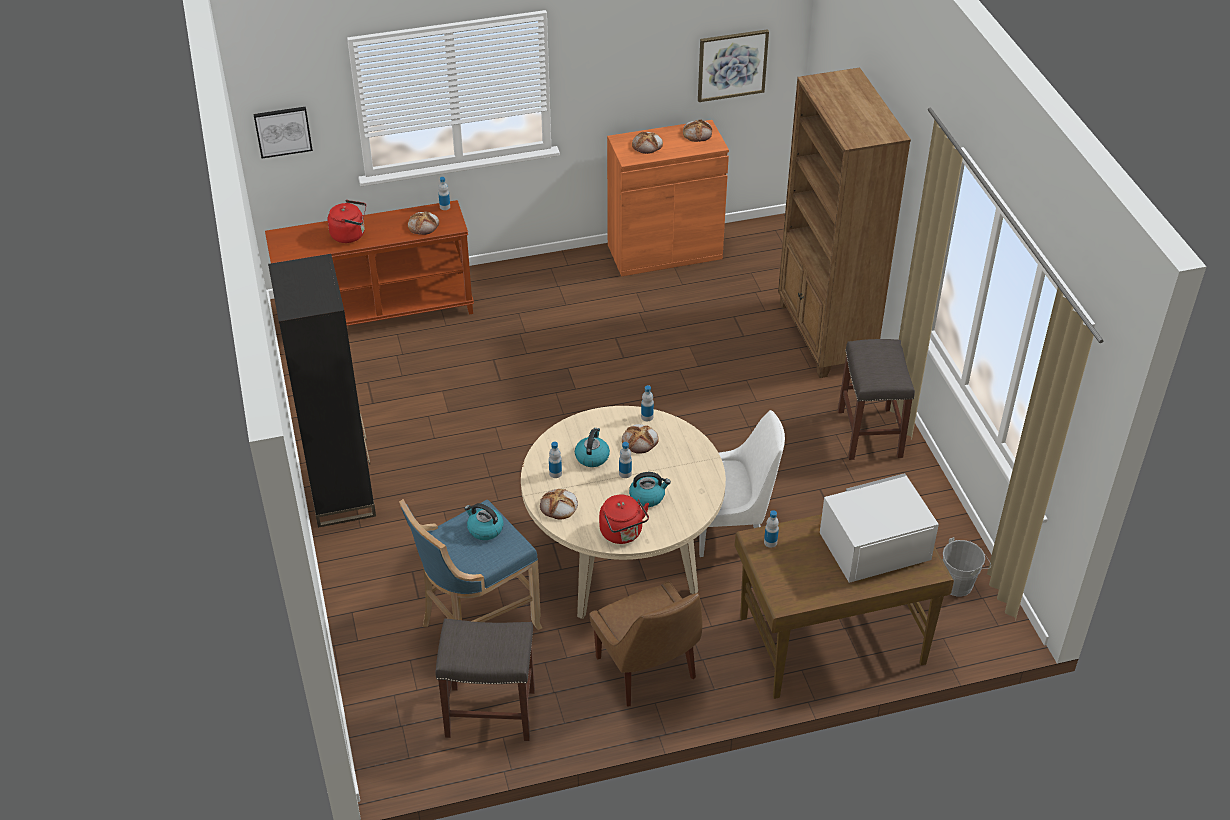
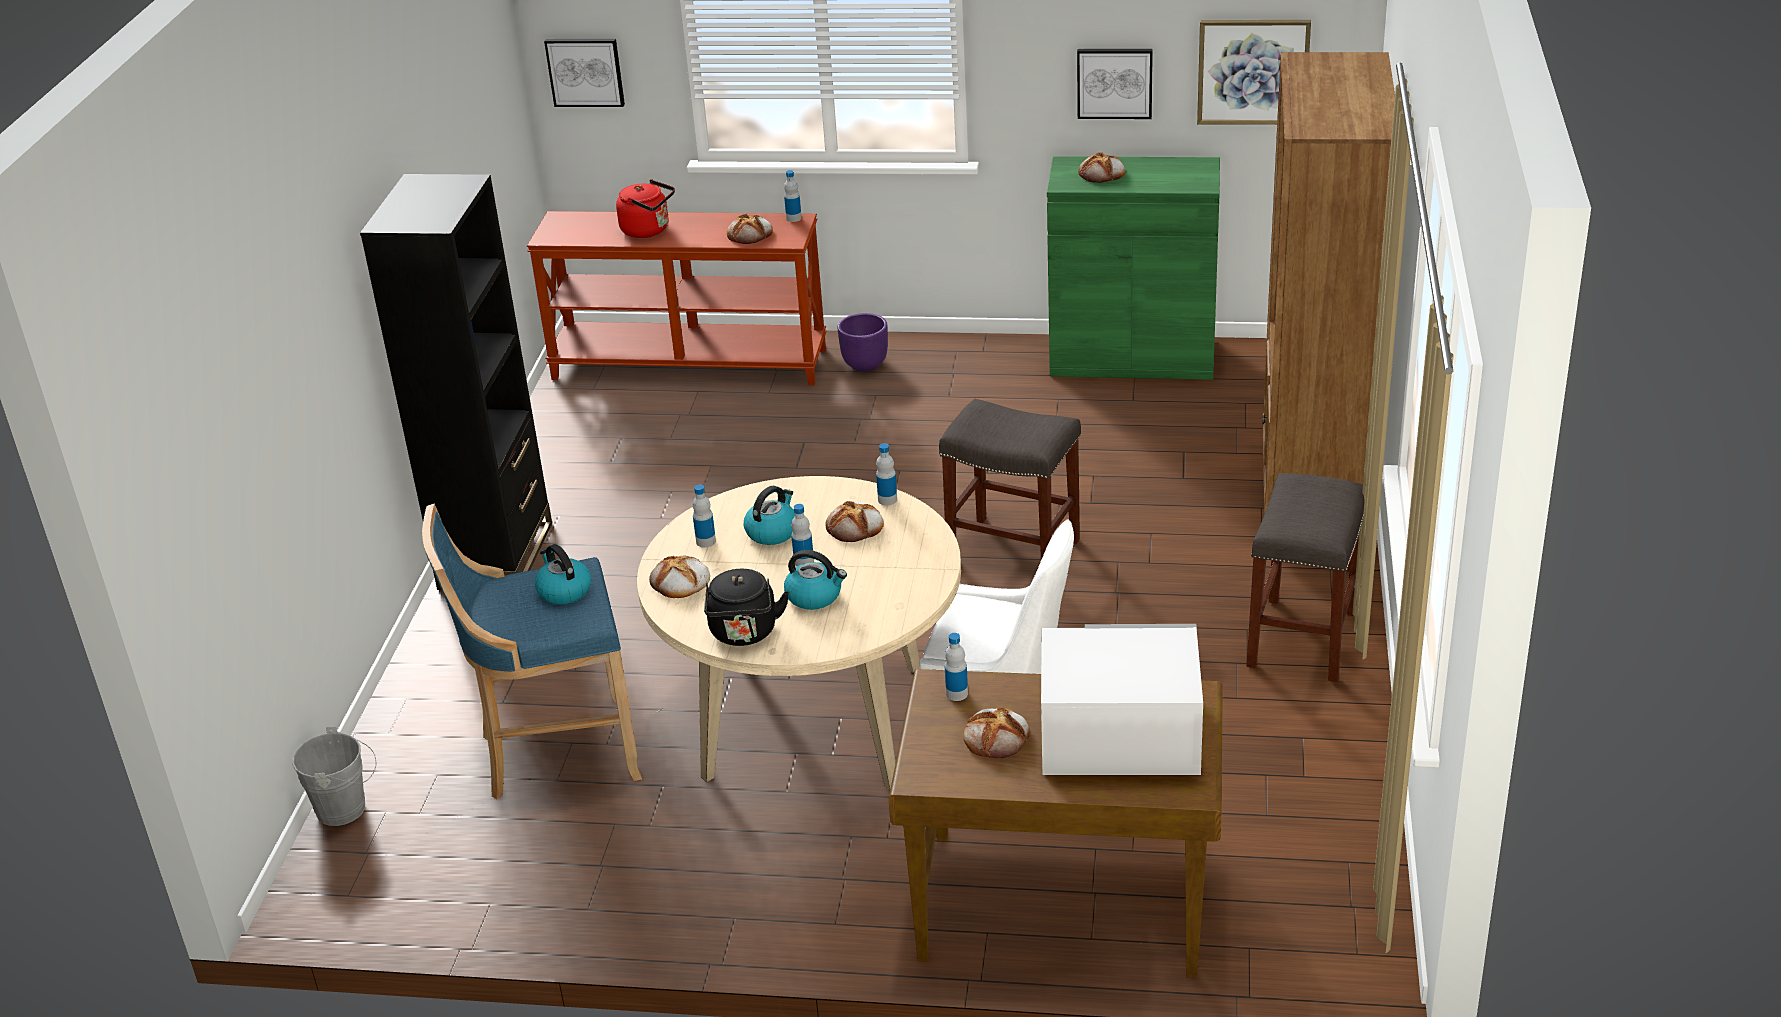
camera: 25 degrees right, 10 degrees down
(492, 712) = (498, 868): grey stool -> grey stool (1015, 550)
(497, 290) = (865, 364): none -> purple planter
(623, 533) = (744, 634): red kettle -> black kettle
(646, 84) = (1114, 82): none -> picture
(647, 670) = (752, 872): brown chair -> none
(664, 252) = (1132, 357): orange cabinet -> green cabinet
(697, 133) = (1186, 169): bread -> bread (997, 737)
(960, 583) = (1326, 877): grey bucket -> grey bucket (347, 809)

